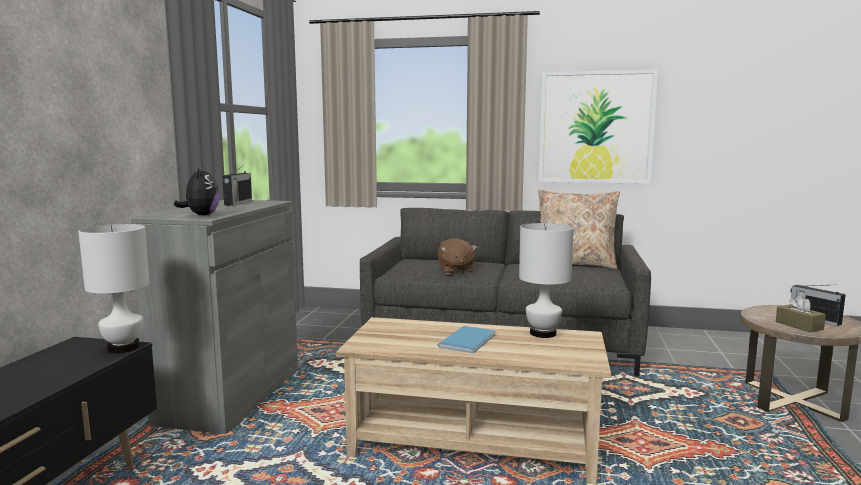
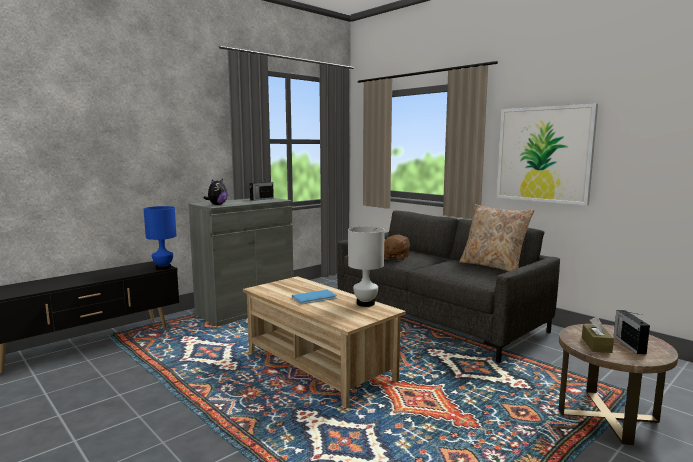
camera: 35 degrees right, 0 degrees up
(124, 347) = (163, 268): white table lamp -> blue table lamp

